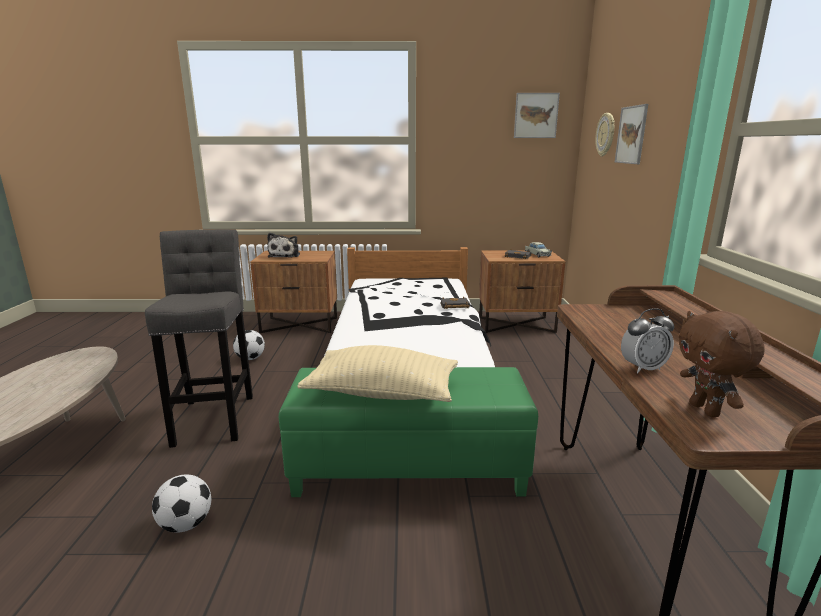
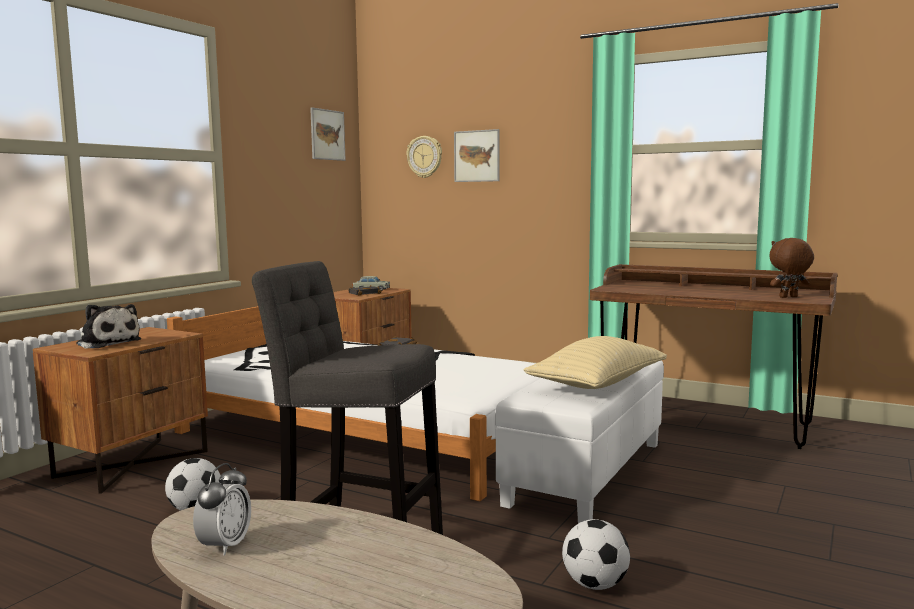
camera: 60 degrees left, 10 degrees down
(409, 468) = (586, 472): green ottoman -> white ottoman
(643, 368) = (728, 295): alarm clock -> alarm clock (225, 546)
(706, 410) = (788, 297): brown plush toy -> brown plush toy turned 150 degrees clockwise

